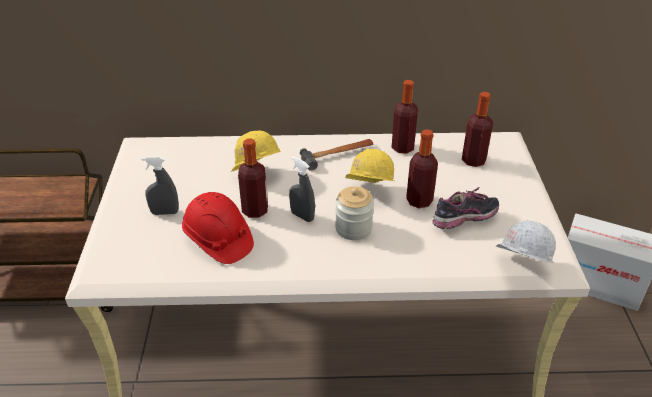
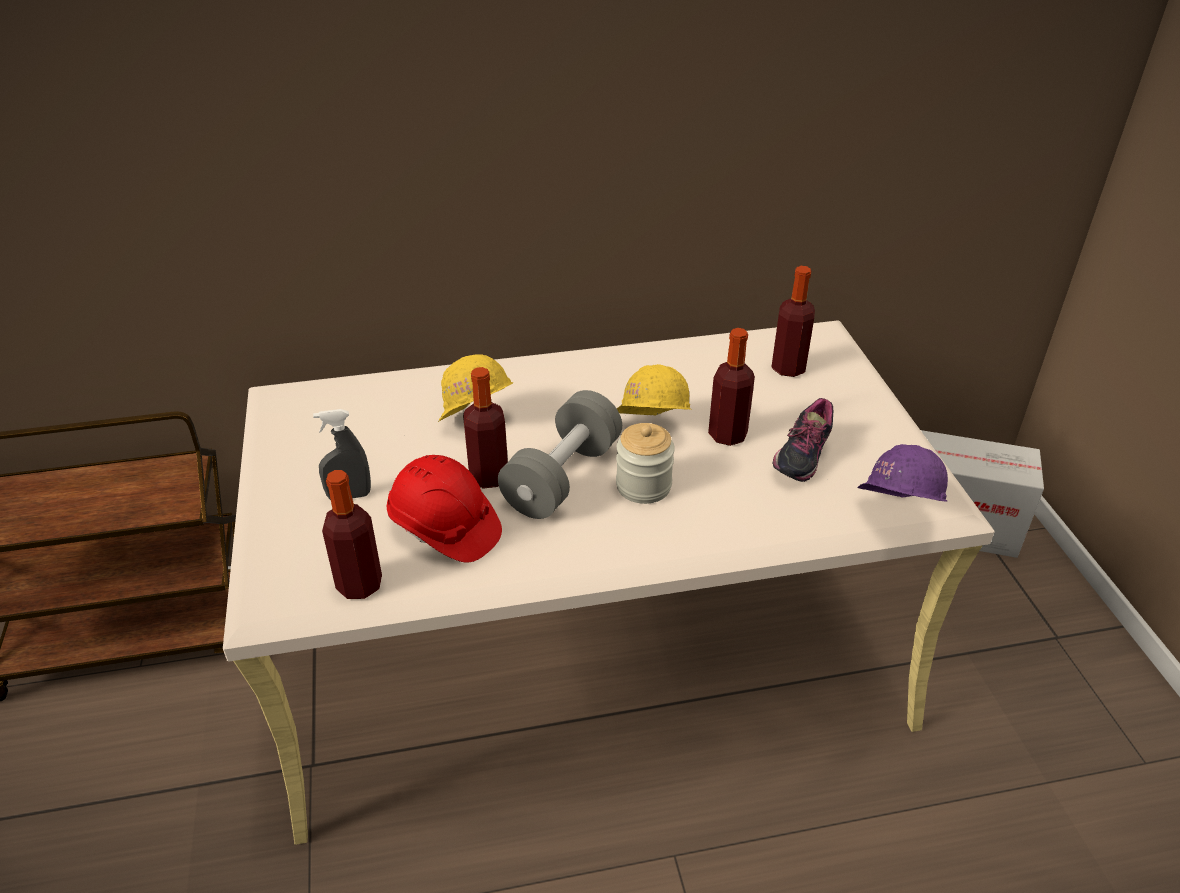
camera: 10 degrees left, 0 degrees up
(302, 216) = (562, 477): grey spray bottle -> grey dumbbell
(337, 155) = (590, 380): hammer -> none
(402, 147) = (682, 359): bottle -> bottle (359, 584)
(464, 221) = (799, 457): shoe -> shoe turned 150 degrees clockwise
(519, 269) = (894, 516): white hard hat -> purple hard hat

